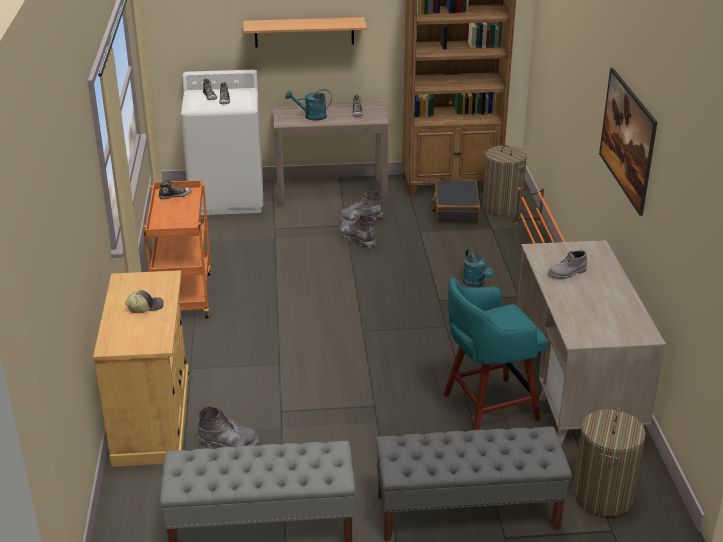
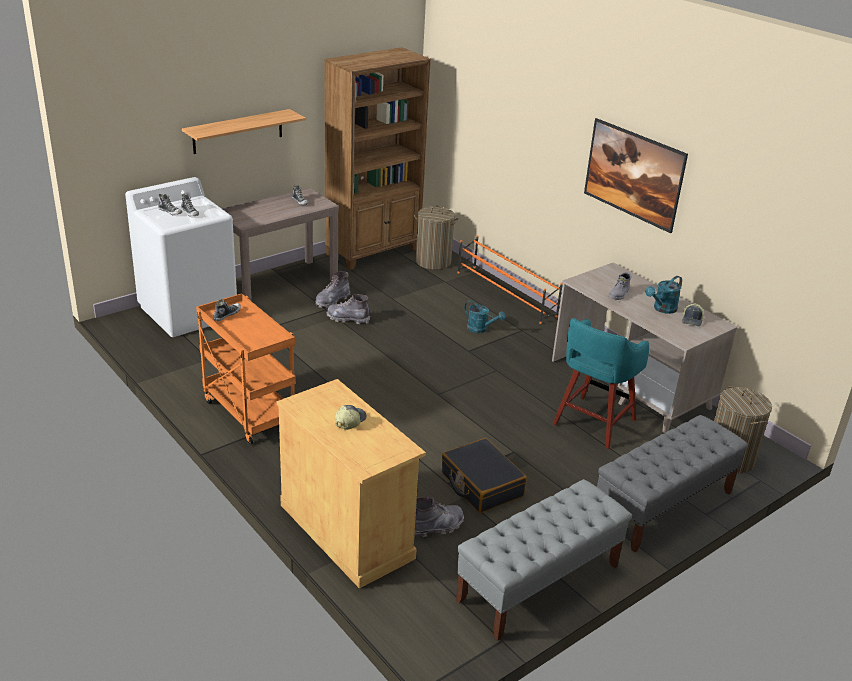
camera: 35 degrees left, 0 degrees up
(311, 116) = (263, 213): turquoise watering can -> turquoise watering can (662, 309)
(455, 211) = (401, 274): black suitcase -> black suitcase (481, 484)
(617, 322) = (692, 320): none -> cap

